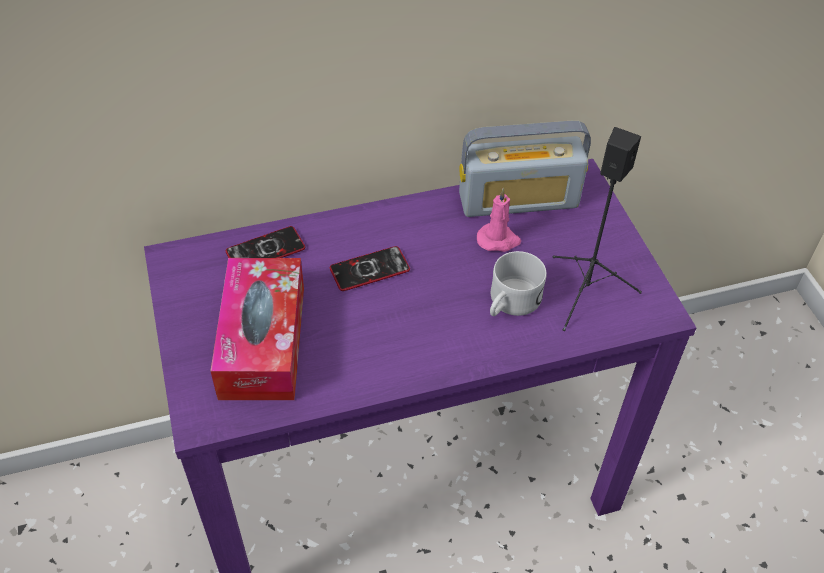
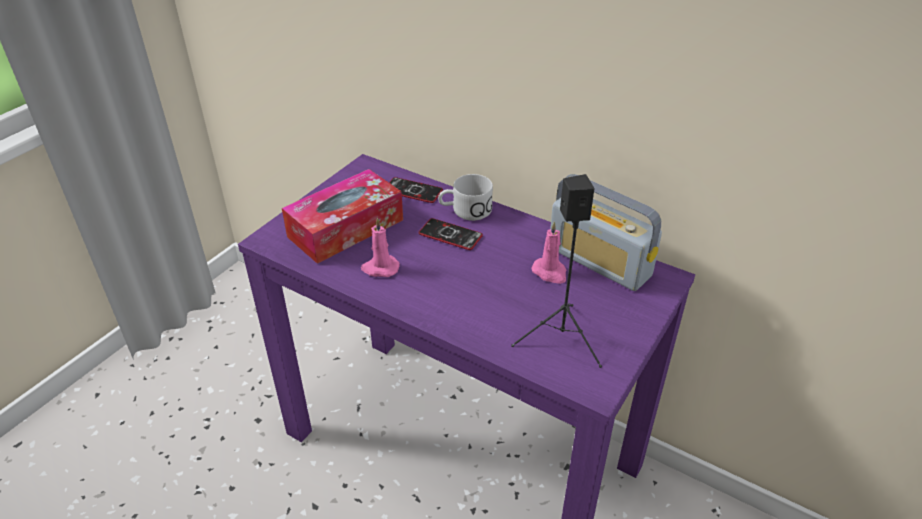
camera: 50 degrees right, 10 degrees down
(359, 354) = (380, 268): none -> pink candle
(510, 303) = (502, 308): white mug -> white mug (465, 211)

